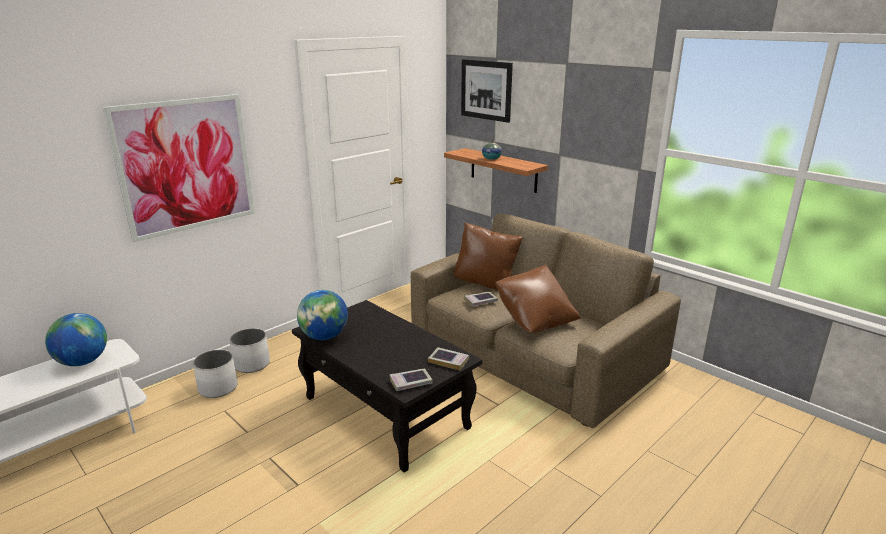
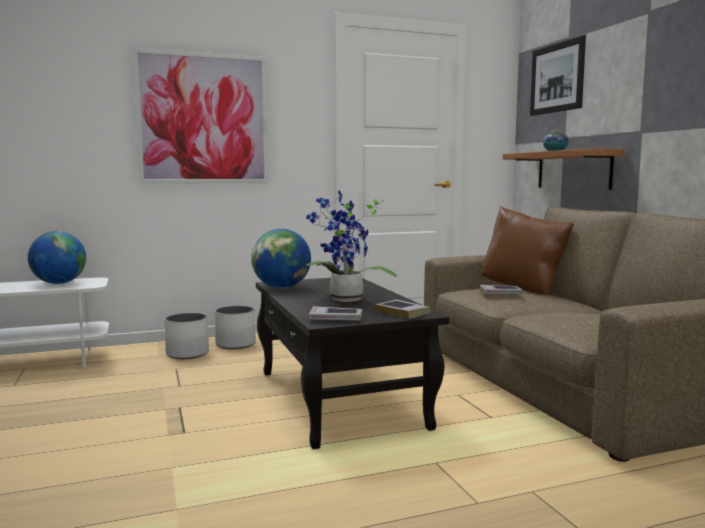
camera: 25 degrees right, 15 degrees down
(393, 349) = (344, 300): none -> potted plant
(535, 321) = (563, 311): brown pillow -> none

